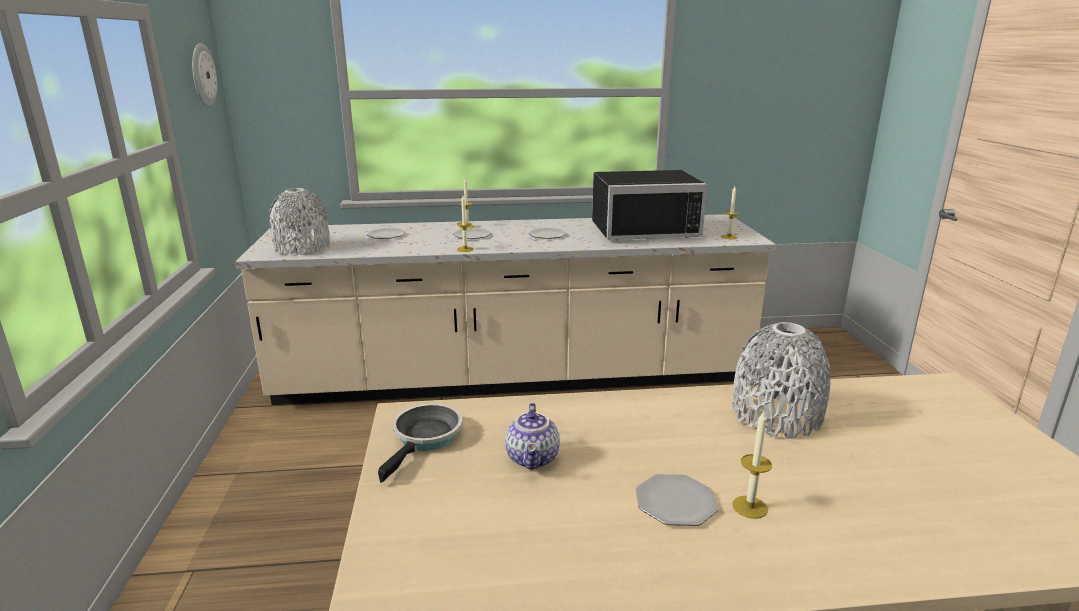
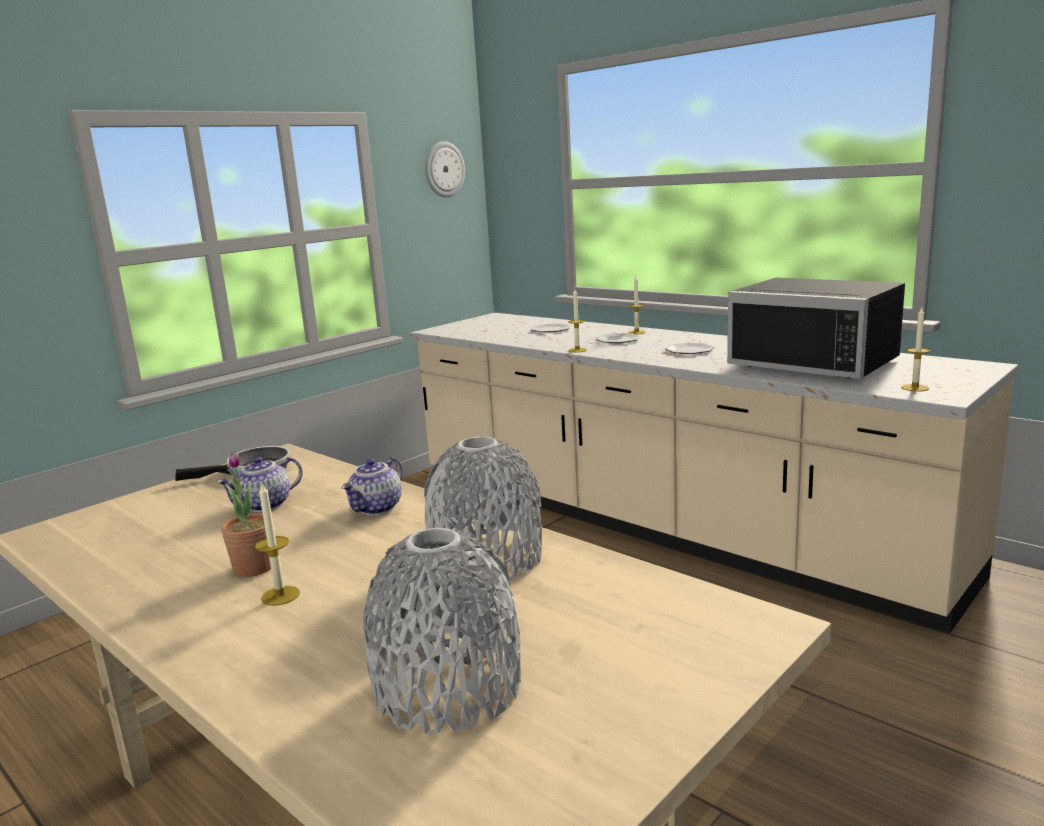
camera: 50 degrees right, 5 degrees down
(302, 248) = (469, 330): grey vase -> grey vase (448, 687)
(624, 419) = (377, 508): none -> teapot
(675, 503) = (254, 567): plate -> potted plant

